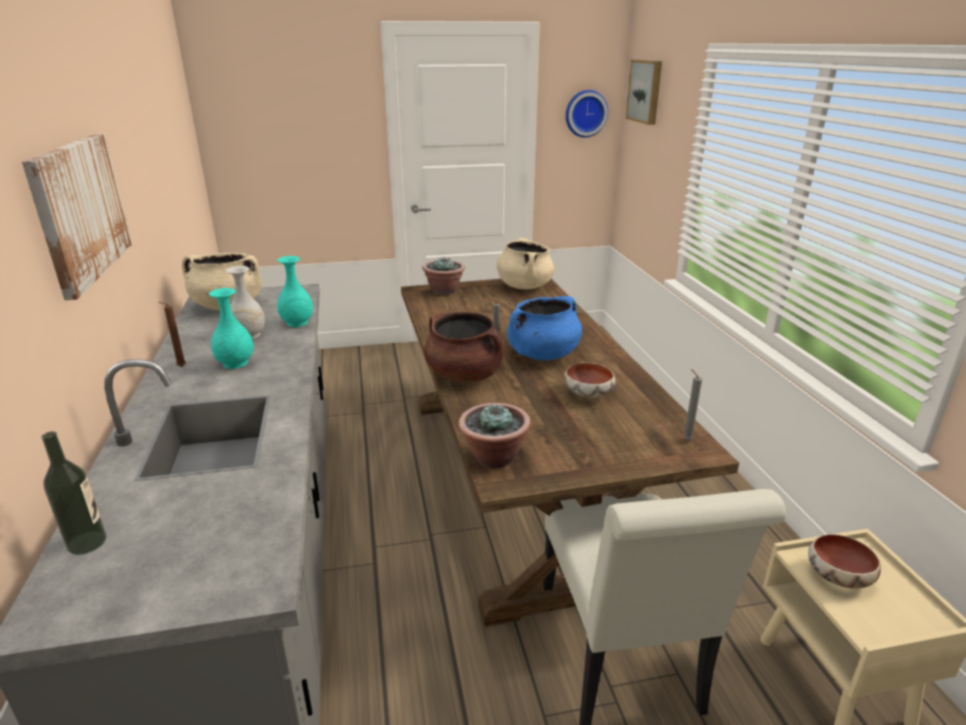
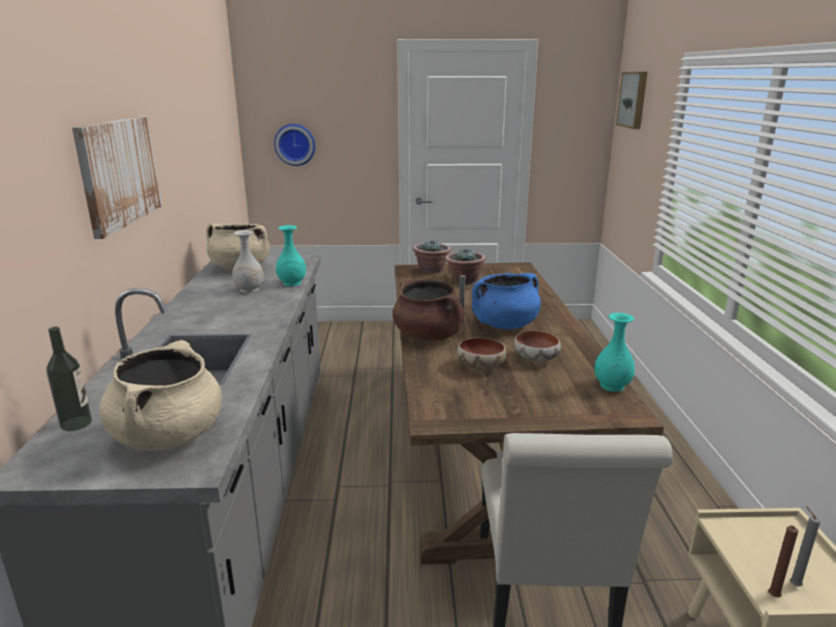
camera: 10 degrees right, 5 degrees down
(180, 367) = (187, 309): brown candle -> brown candle (772, 597)
(236, 363) = (232, 309): turquoise vase -> turquoise vase (612, 386)
(493, 457) = (432, 401): potted plant -> potted plant (464, 281)
(524, 286) = (505, 270): beige cooking pot -> beige cooking pot (169, 436)
(585, 113) = (579, 120): wall clock -> wall clock (295, 144)
(685, 439) = (617, 403): grey candle -> grey candle (793, 584)
(837, 577) = (756, 547): bowl -> bowl (480, 367)

